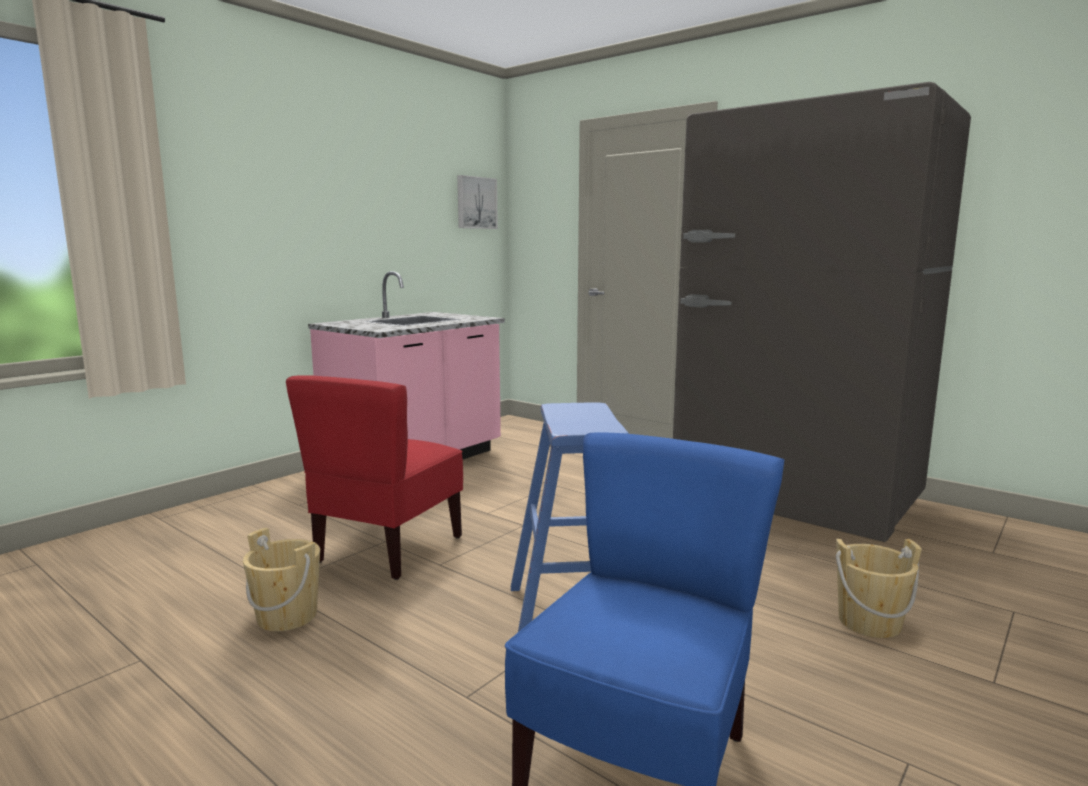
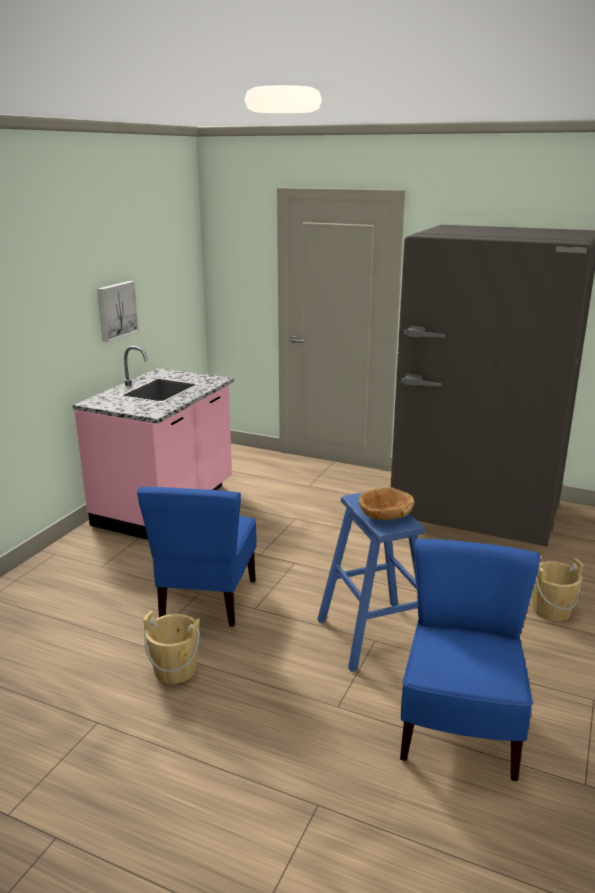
camera: 15 degrees left, 10 degrees up
(388, 549) = (207, 600): red chair -> blue chair
(475, 203) = (181, 259): picture -> picture (116, 310)
(581, 421) = (385, 515): none -> brown bowl

